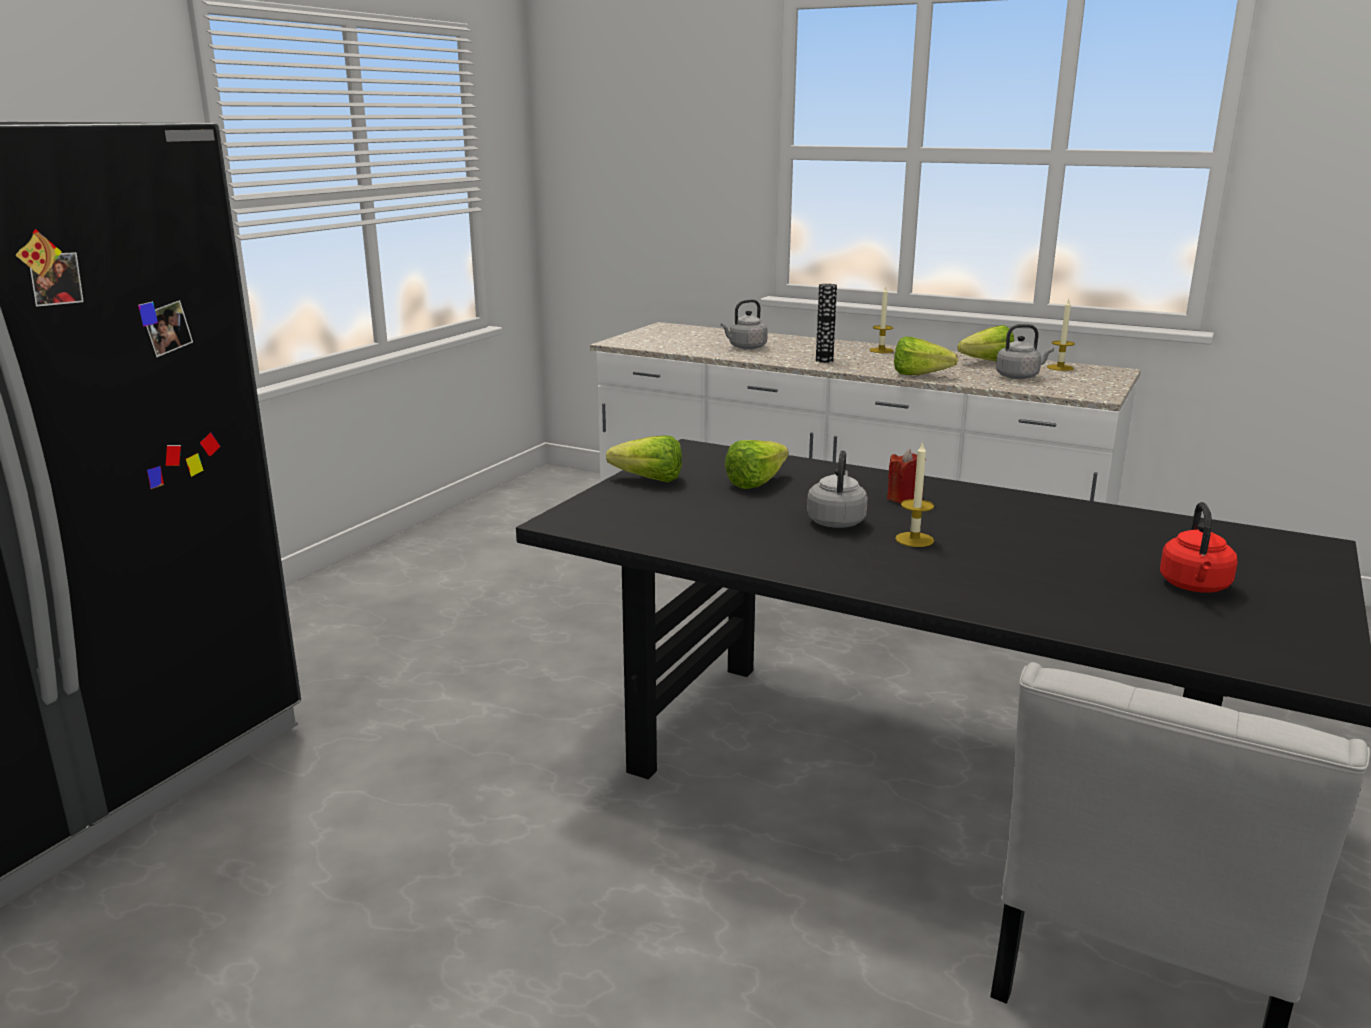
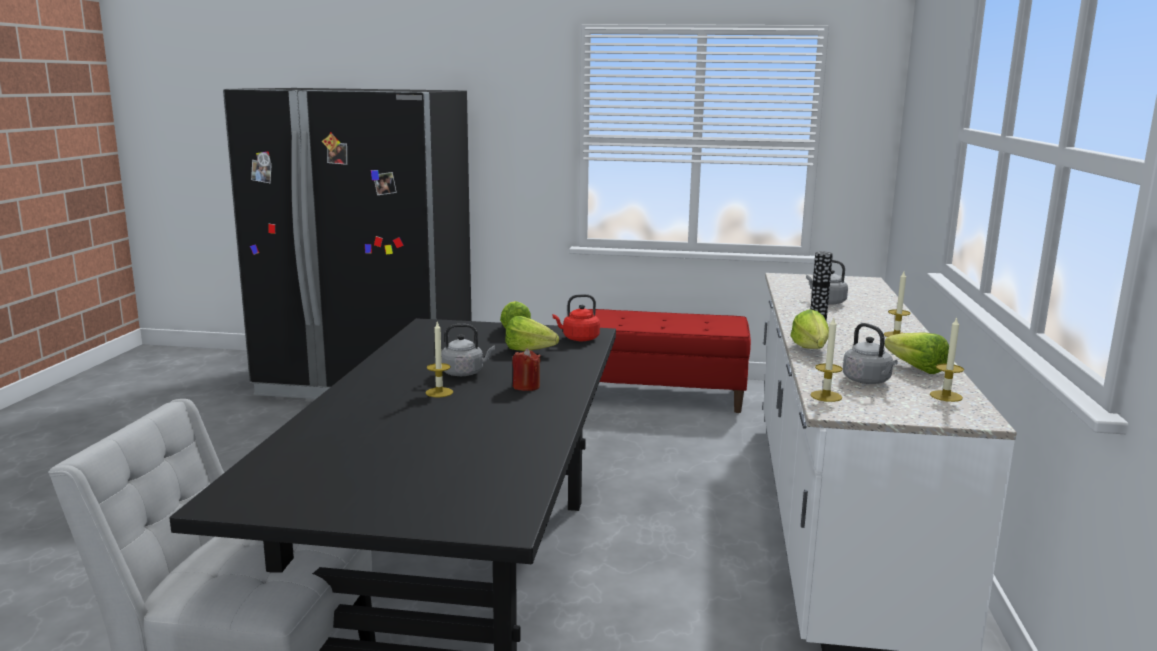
camera: 70 degrees right, 5 degrees down
(451, 559) = (661, 396): none -> red bench
(1061, 391) = (826, 396): none -> candle
(1194, 587) = (377, 471): red kettle -> red kettle (578, 339)

